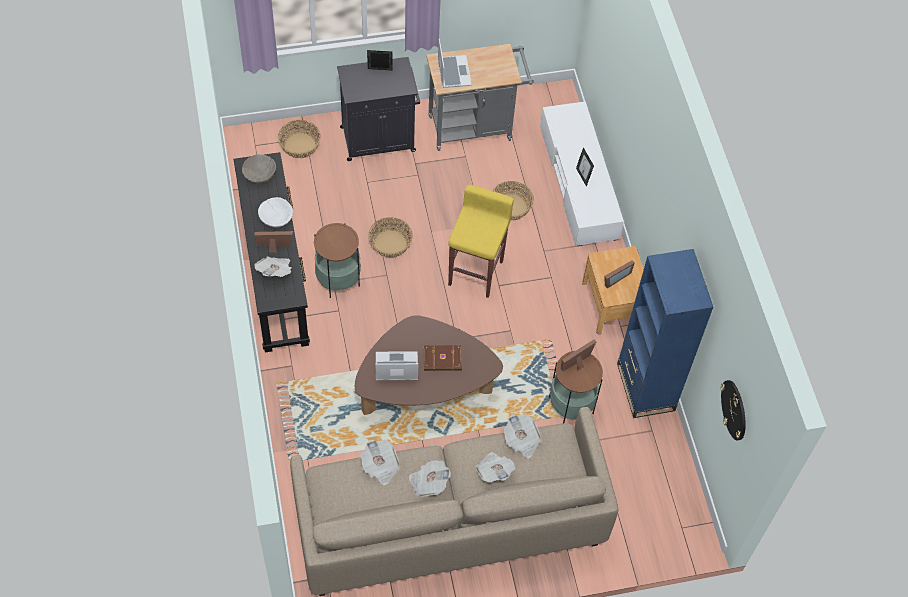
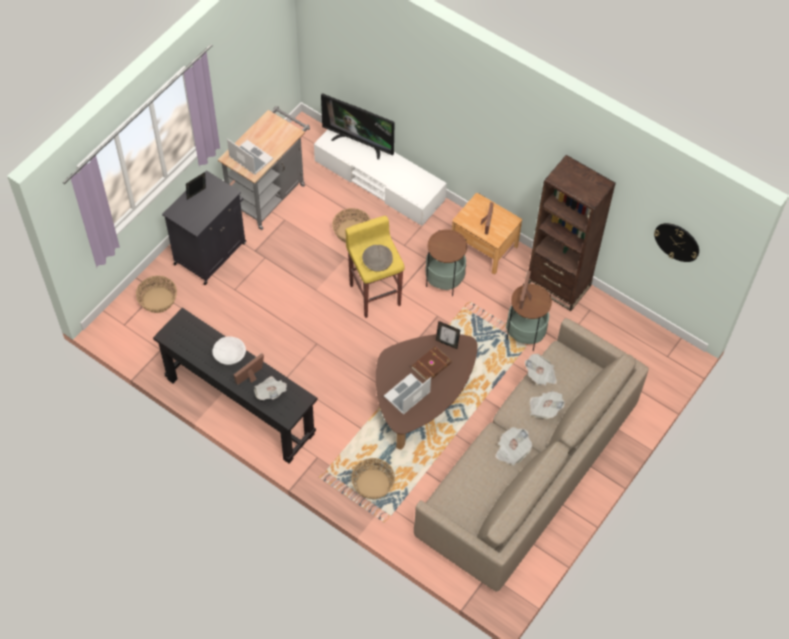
camera: 40 degrees left, 0 degrees up
(259, 174) = (184, 333): beige bowl -> beige bowl (377, 262)
(338, 279) = (286, 373): side table -> side table (444, 280)
(380, 466) = (471, 466): newspaper -> none
(390, 244) = (296, 320): basket -> basket (372, 484)
(582, 133) = (359, 142): none -> television
(583, 176) = (389, 172): picture frame -> picture frame (447, 343)
(645, 387) = (558, 285): blue bookcase -> brown bookcase

